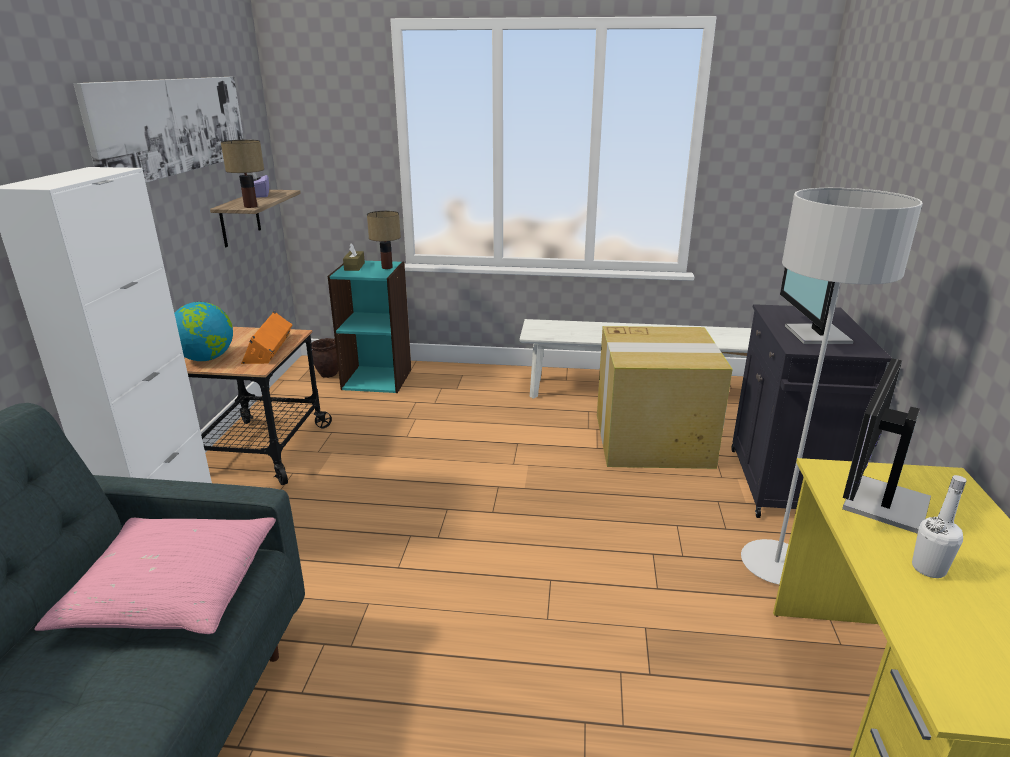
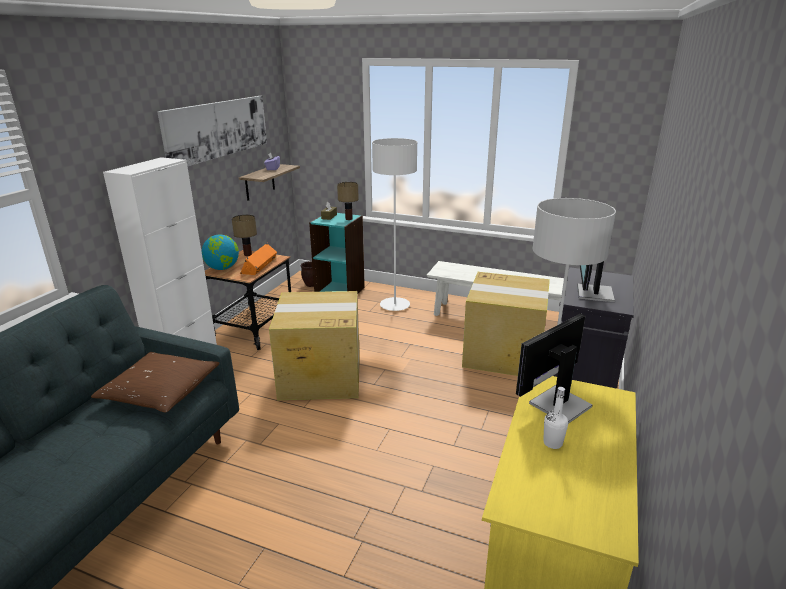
camera: 15 degrees right, 0 degrees up
(173, 591) = (161, 391): pink pillow -> brown pillow
(250, 206) = (261, 177): table lamp -> table lamp (247, 254)
(402, 512) = (319, 376): none -> cardboard box
(468, 390) = (394, 305): none -> white floor lamp

